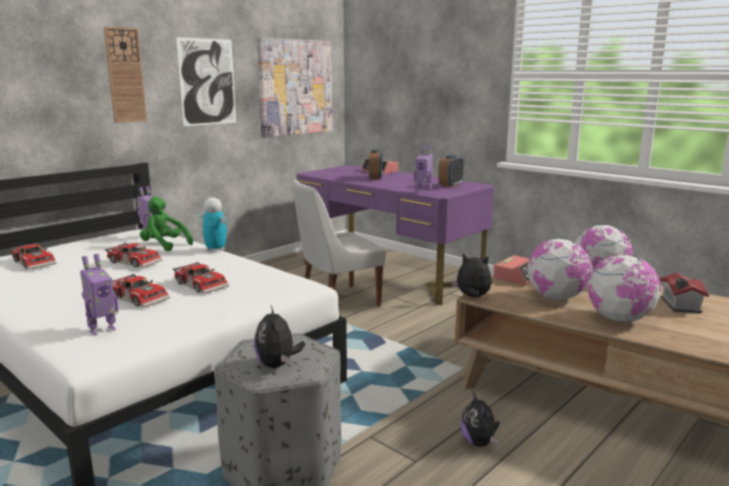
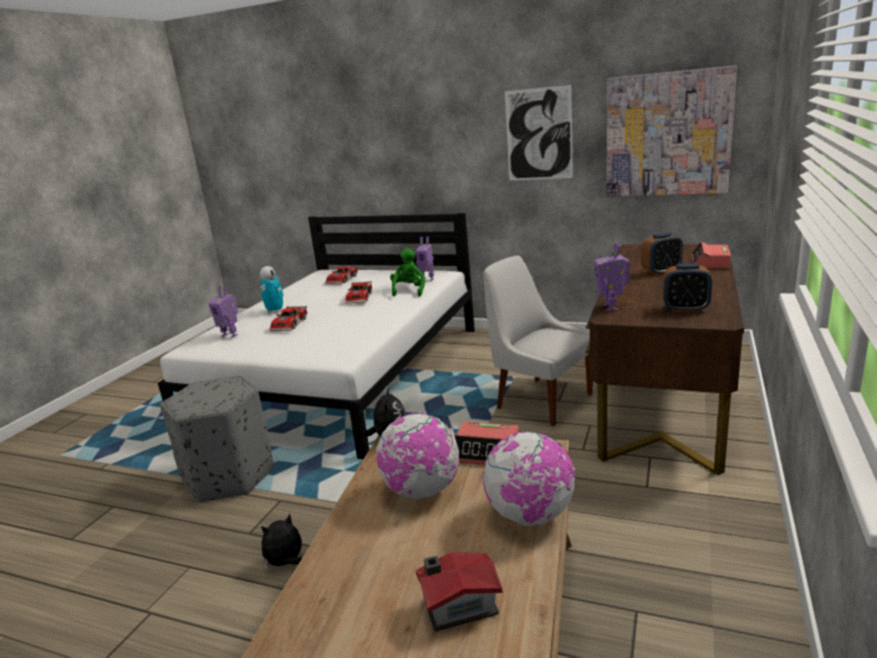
camera: 70 degrees right, 5 degrees up
(125, 75) = (454, 133): wall clock -> none
(202, 284) = (327, 329): toy car -> none
(215, 250) = (413, 306): toy robot -> toy robot (275, 311)
(277, 365) = (193, 398): plush toy -> none
(388, 273) = (663, 401): purple desk -> brown desk
(619, 319) = (367, 548): globe -> none

